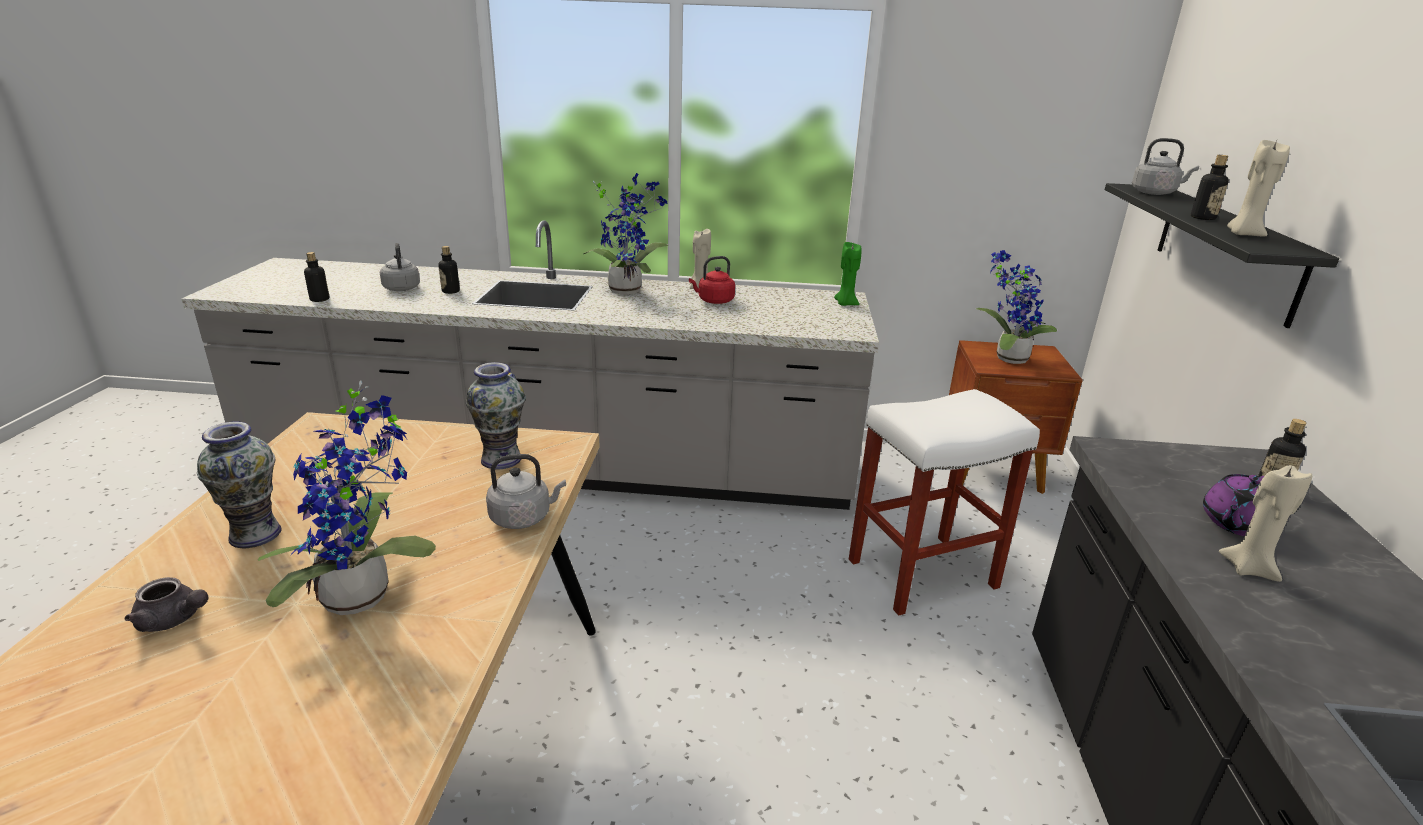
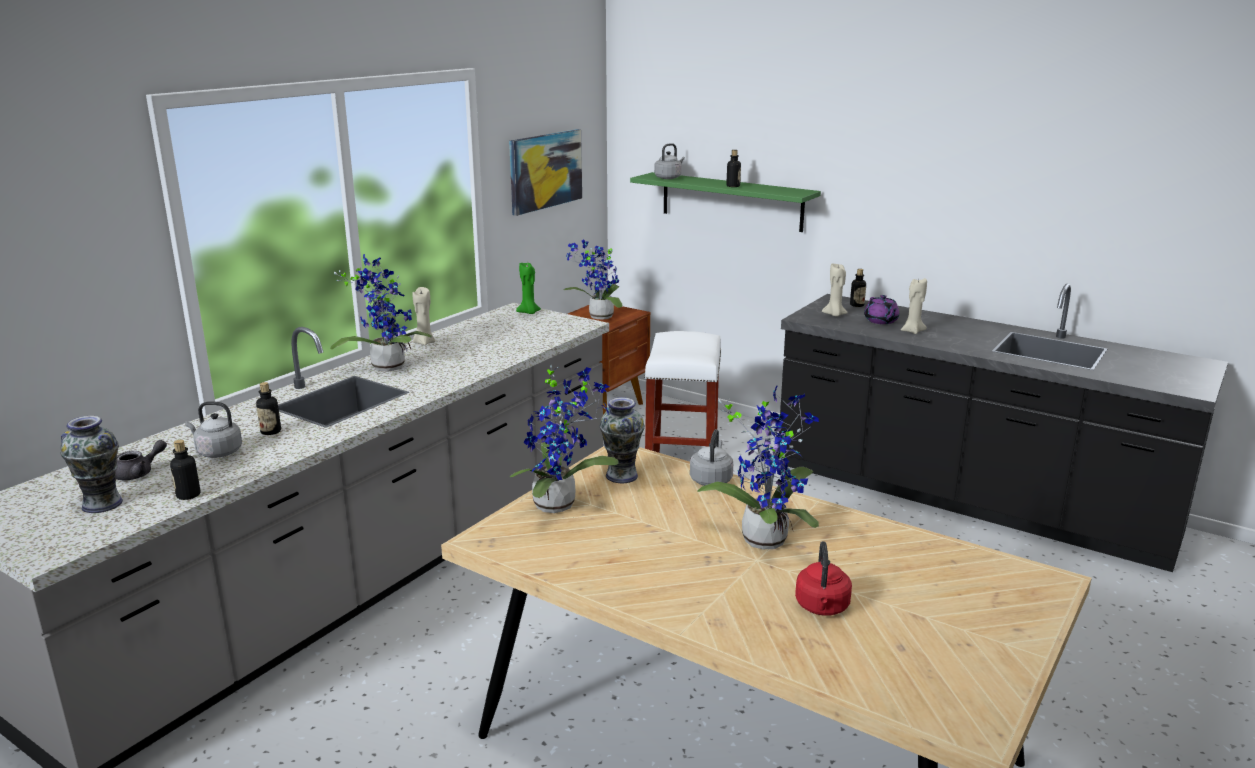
camera: 60 degrees left, 5 degrees down
(174, 620) = (748, 602): grey teapot -> grey teapot (139, 473)
(254, 534) = (653, 572): vase -> vase (101, 504)
(412, 443) = (560, 504): none -> potted plant
(714, 301) = (463, 345): red kettle -> red kettle (822, 608)
(995, 151) = (545, 170): none -> picture
(1226, 250) = (731, 201): black shelf -> green shelf
(1243, 234) = (771, 190): beige candle -> beige candle (834, 315)

